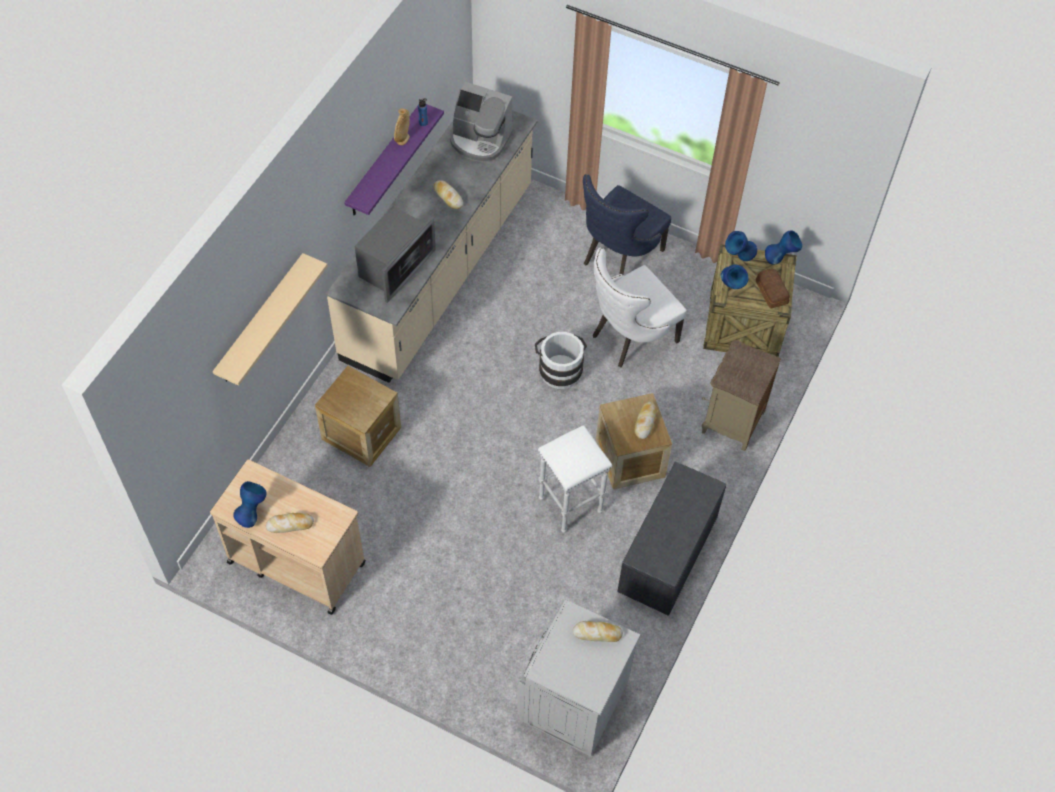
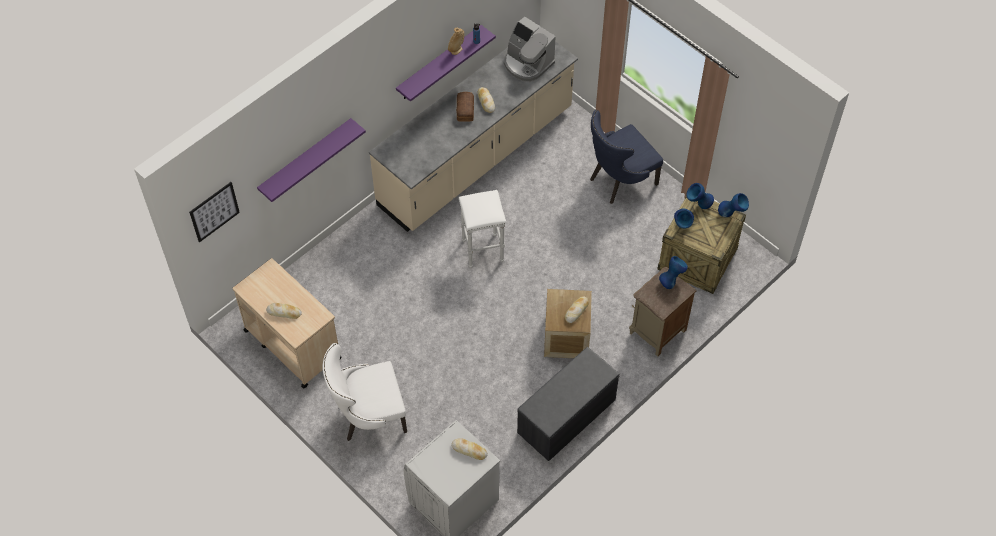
camera: 20 degrees right, 0 degrees up
(169, 417) = (214, 211): none -> picture
(253, 513) = (261, 297): blue vase -> blue vase (671, 280)
(261, 320) = (306, 159): beige shelf -> purple shelf
(361, 433) = (373, 264): crate -> none
(395, 266) = (426, 144): microwave -> none
(559, 369) = (539, 255): white bucket -> none
(570, 506) = (506, 360): white stool -> white stool (482, 251)
(630, 337) = (603, 245): white chair -> white chair (369, 416)
(771, 293) = (713, 238): bread -> bread (464, 110)

